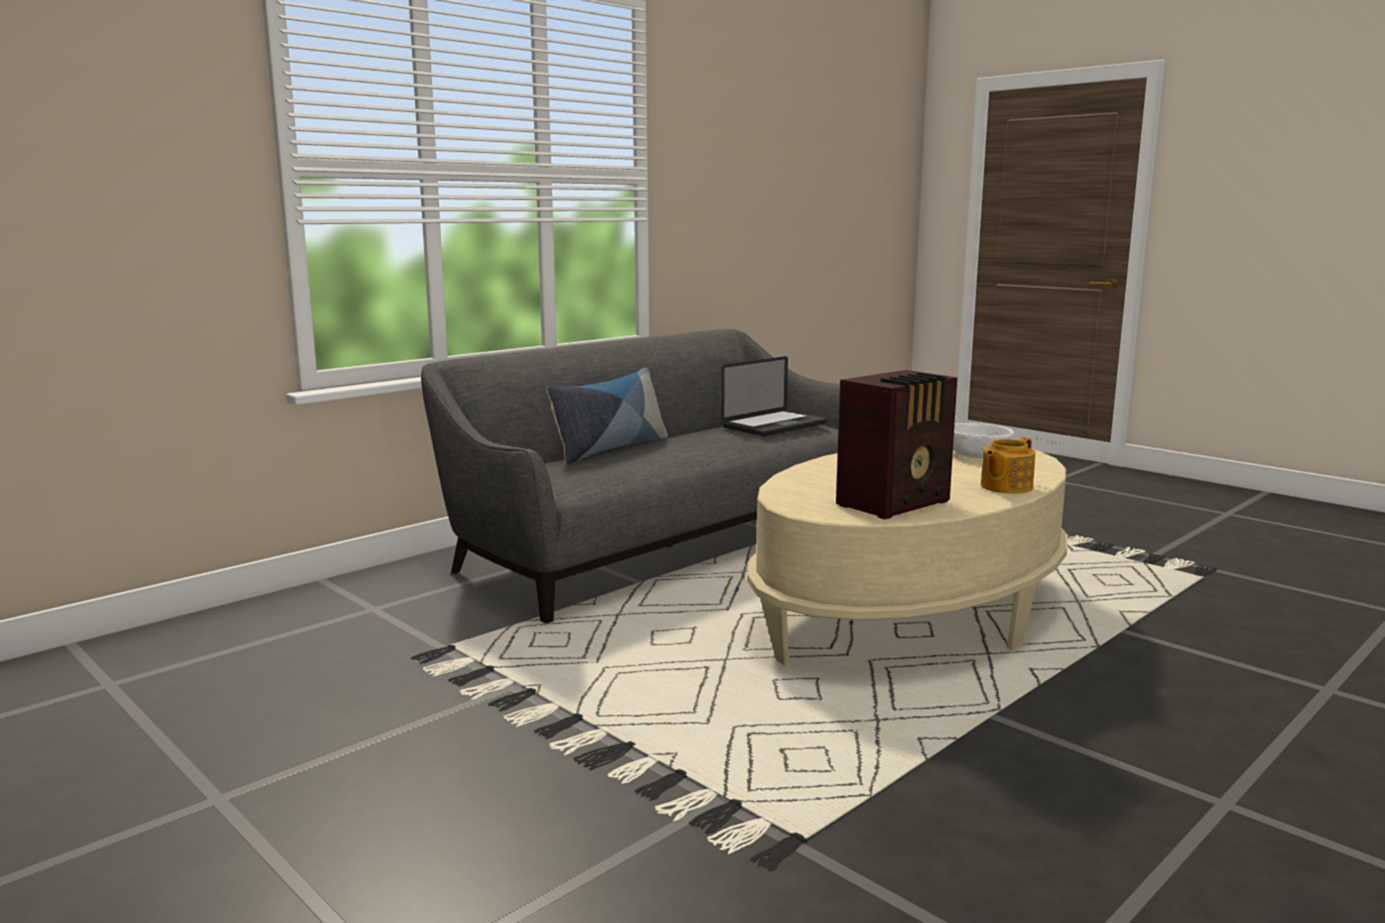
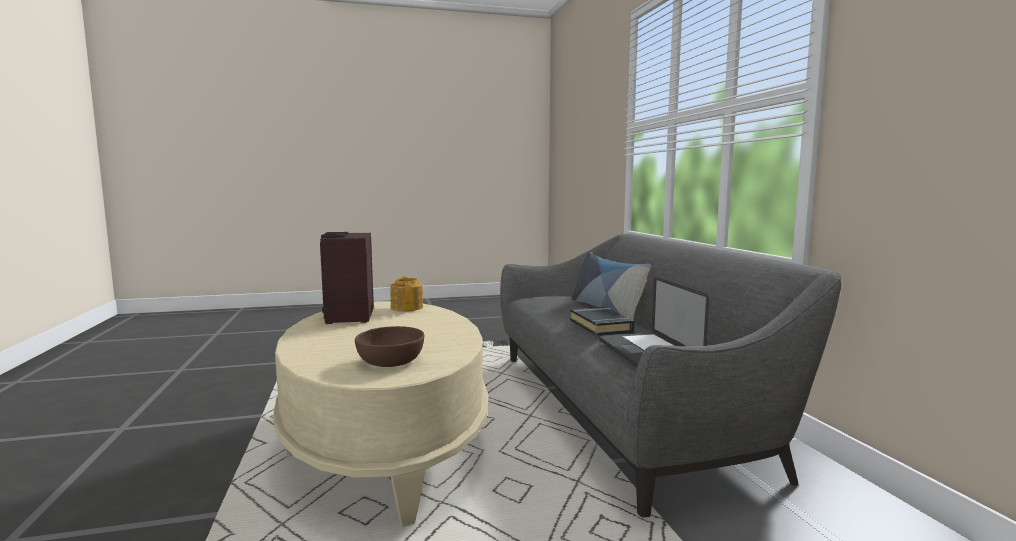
camera: 120 degrees right, 5 degrees down
(706, 440) = (601, 326): none -> black book
(977, 454) = (391, 361): white bowl -> brown bowl
(1005, 487) = (311, 341): teapot -> teapot (407, 307)

